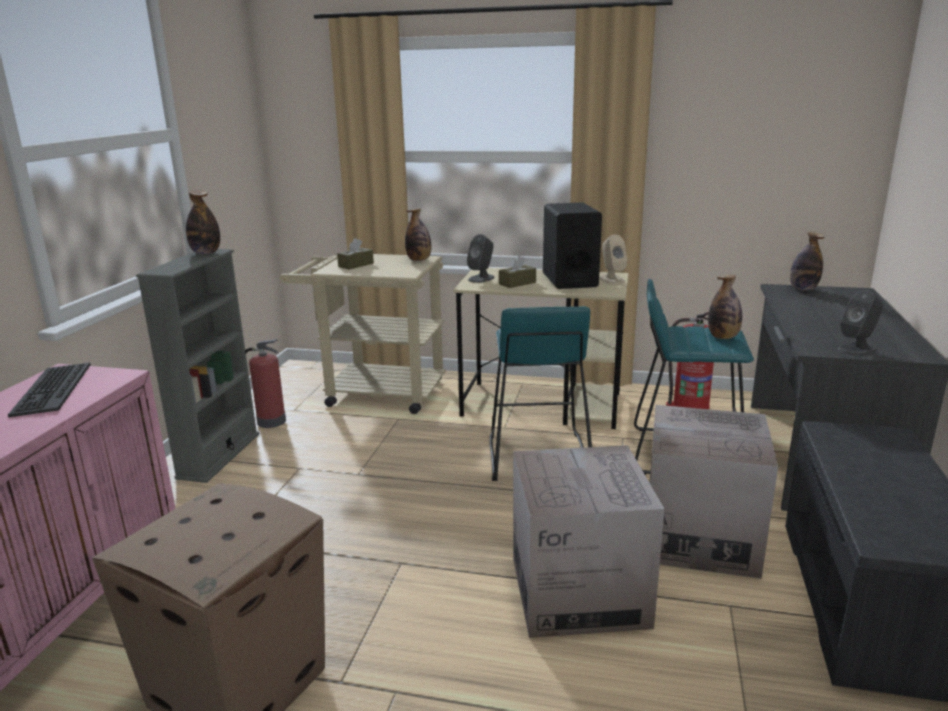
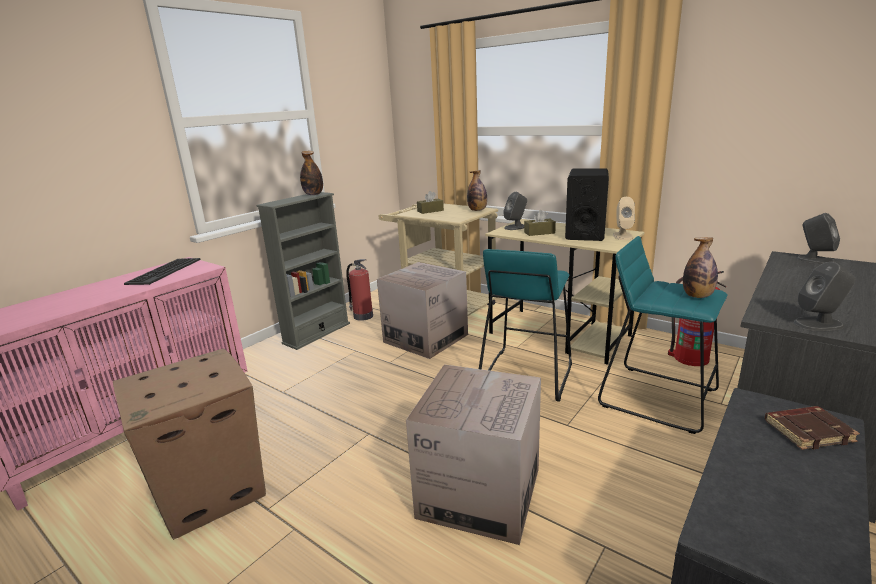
camera: 25 degrees right, 0 degrees up
(700, 537) = (619, 475): cardboard box -> cardboard box (426, 338)
(803, 289) = (814, 260): bottle -> grey speaker
(882, 446) = (808, 431): none -> brown book

